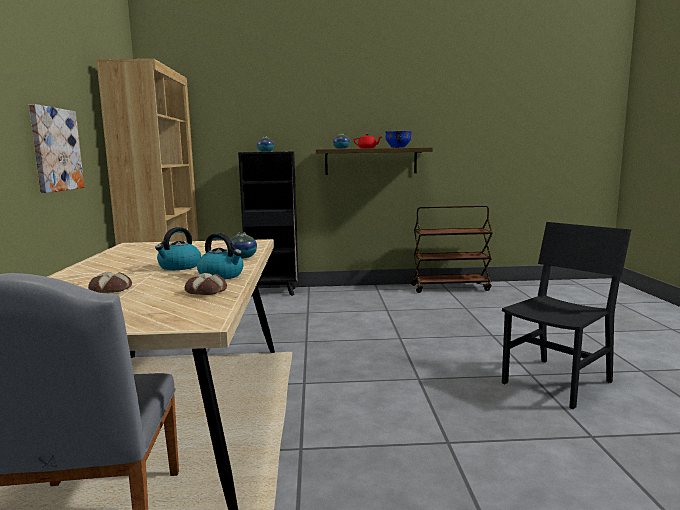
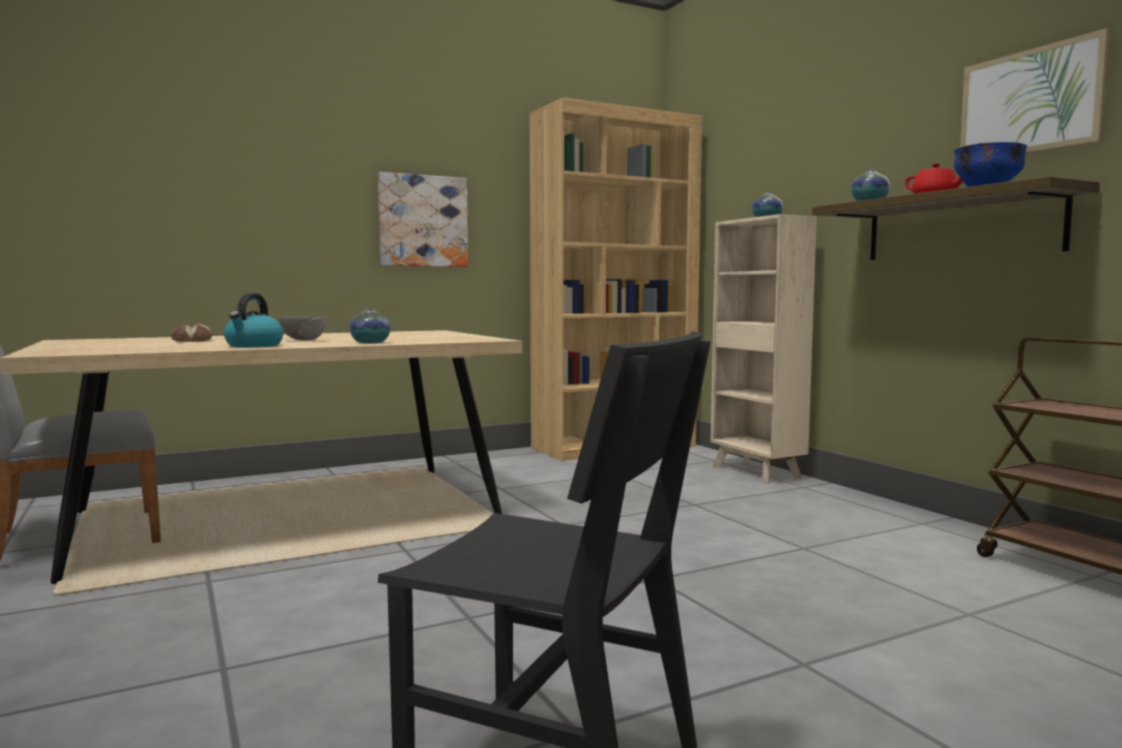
camera: 65 degrees right, 5 degrees down
(179, 267) = (304, 340): kettle -> grey bowl
(205, 291) = (173, 348): bread -> none
(273, 292) = (756, 472): black bookcase -> beige bookcase
(398, 113) = (1031, 102): none -> picture

